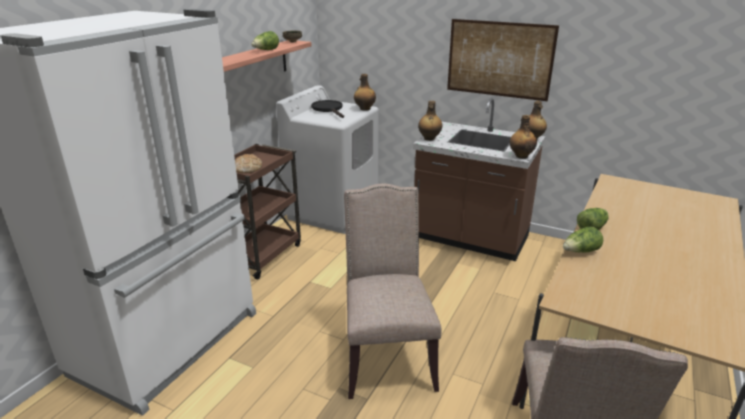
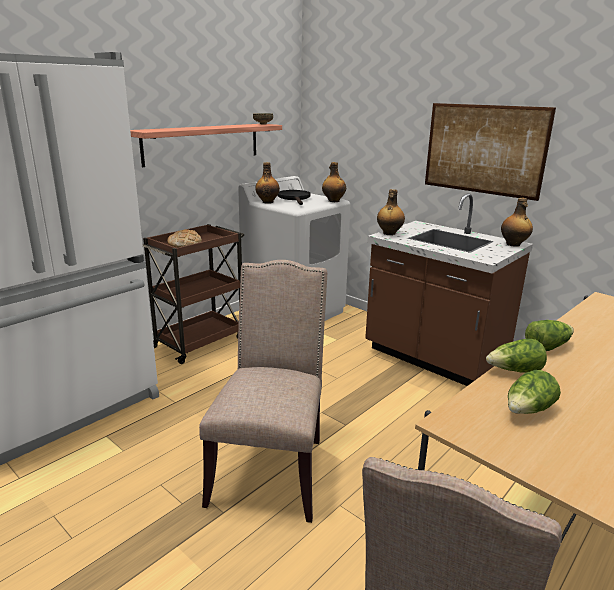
camera: 15 degrees right, 5 degrees down
(266, 50) = (225, 126): lettuce -> lettuce (528, 410)
(521, 156) = (488, 258): bottle -> bottle (267, 202)

